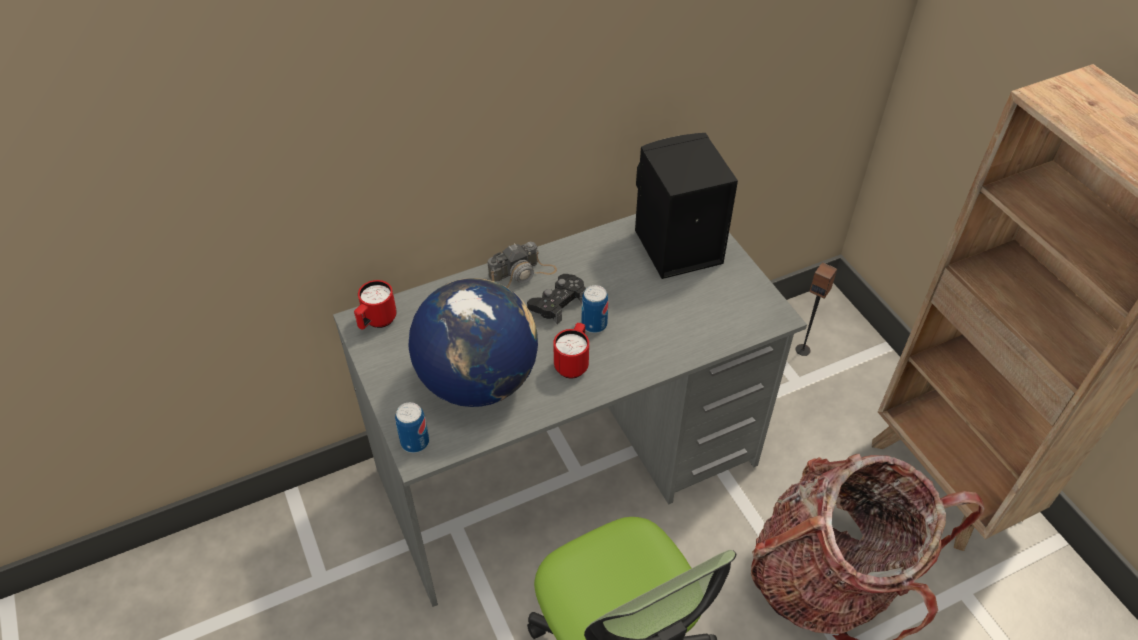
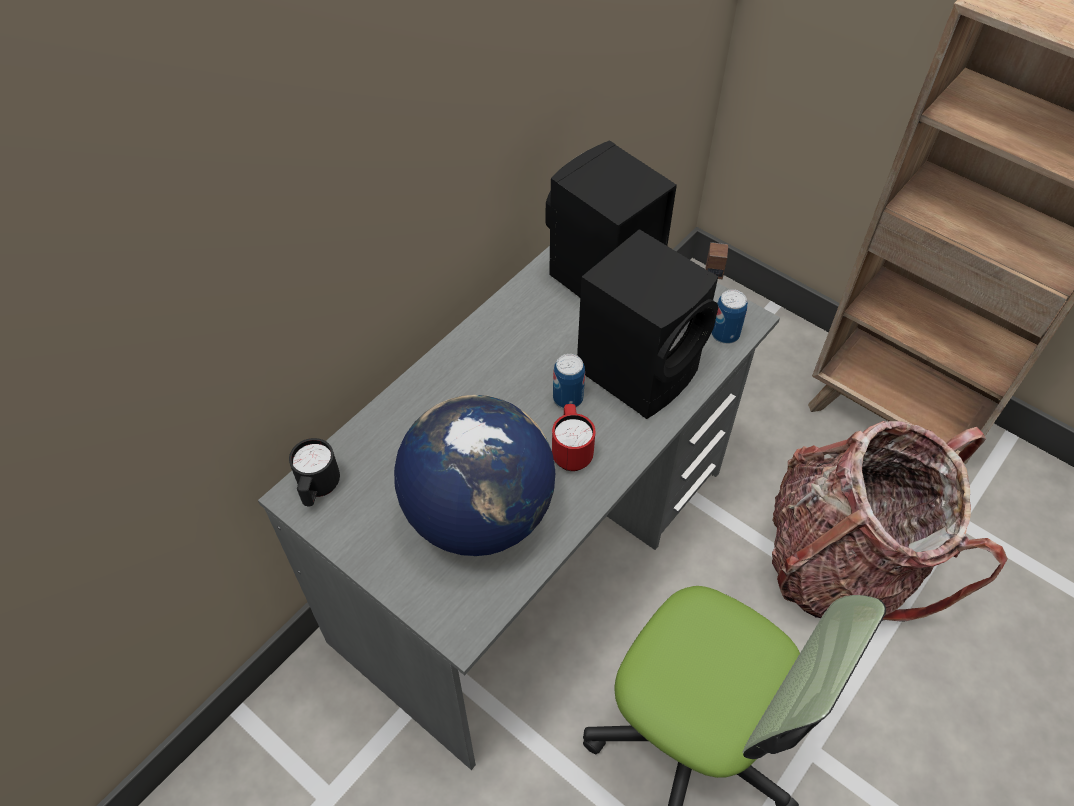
camera: 25 degrees left, 5 degrees up
(377, 322) = (318, 489): red mug -> black mug
(415, 442) = (449, 617): can -> can (725, 334)
(522, 273) = (455, 367): camera -> none
(558, 303) = (514, 387): black game controller -> none
(665, 323) = (641, 369): none -> black speaker

